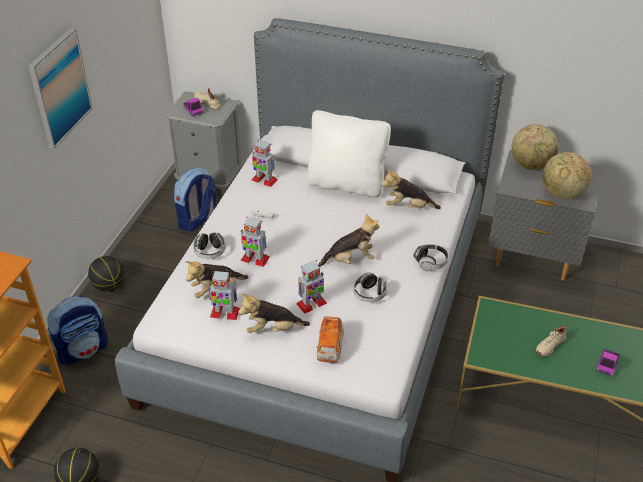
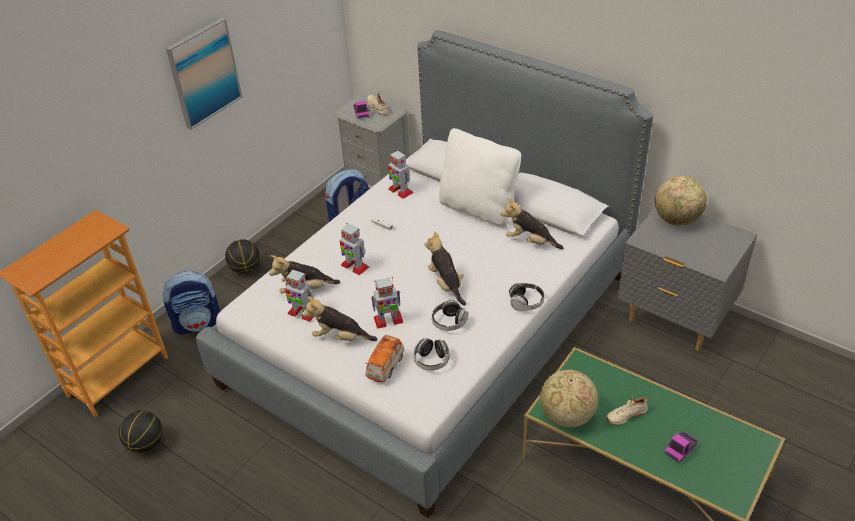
camera: 20 degrees right, 0 degrees up
(210, 252) = (317, 252): headphones -> headphones (432, 360)
(350, 260) = (446, 284): plush toy -> plush toy turned 120 degrees counterclockwise
(562, 194) = (696, 256): globe -> globe (566, 416)

